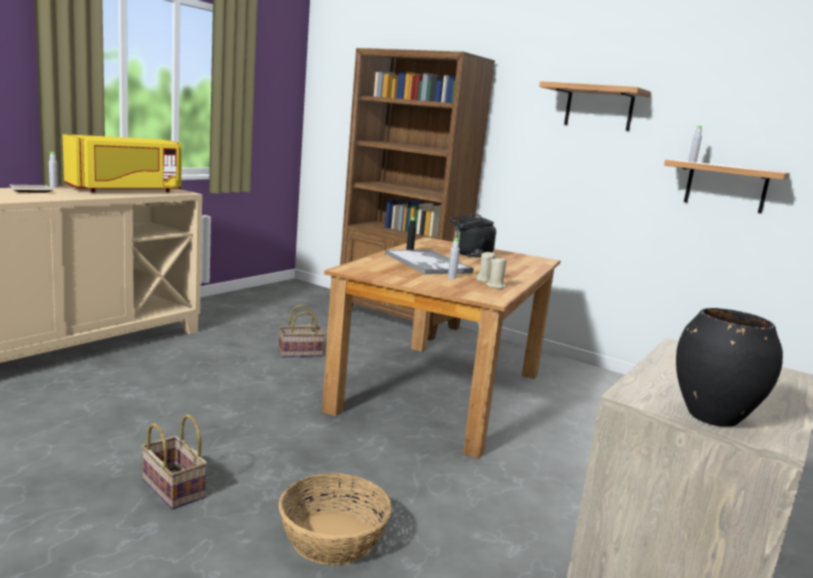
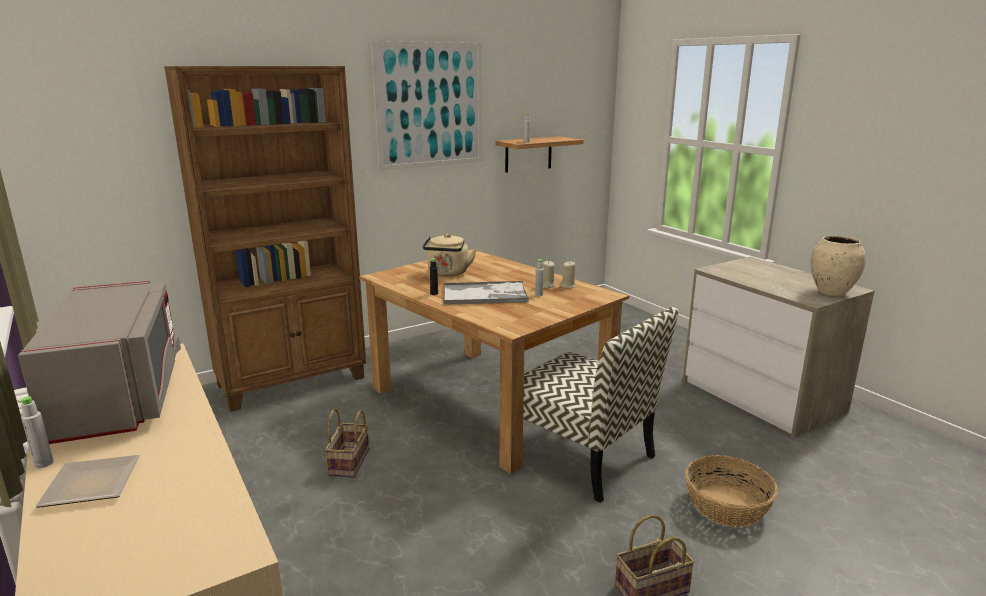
camera: 65 degrees left, 5 degrees up
(125, 190) = (121, 396): yellow microwave -> grey microwave
(376, 445) = (584, 457): none -> chair
(469, 254) = (448, 273): black kettle -> beige kettle
(599, 108) = (430, 105): shelf -> picture
(711, 417) = (831, 292): black vase -> beige vase

